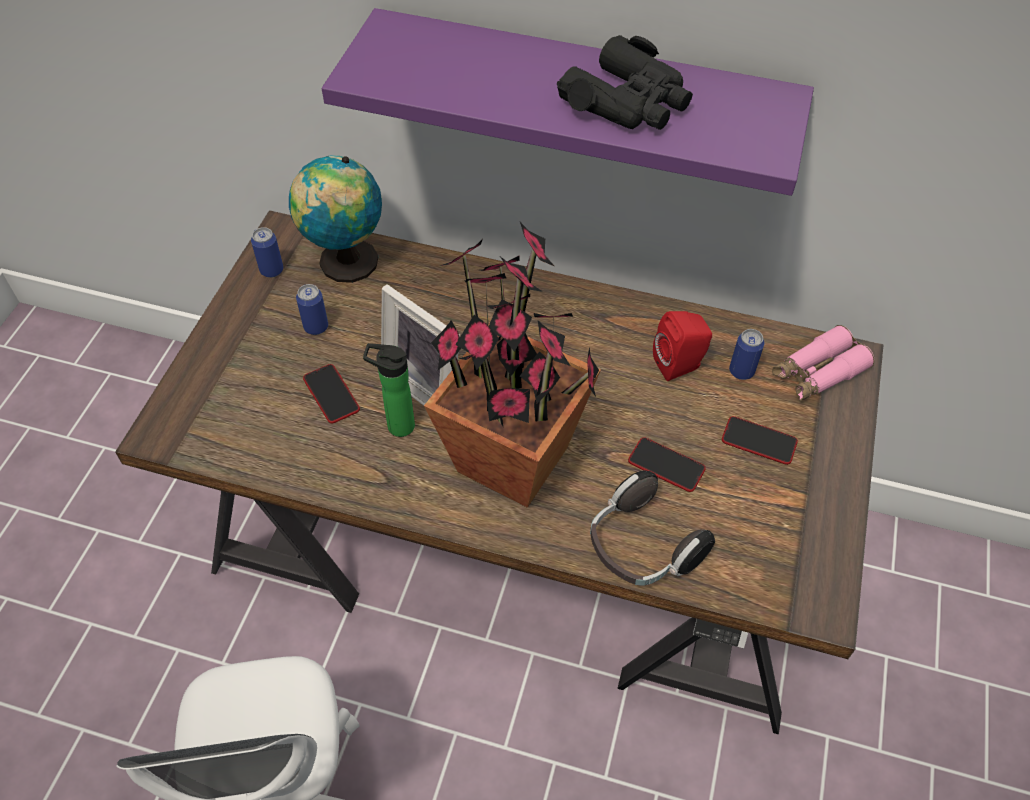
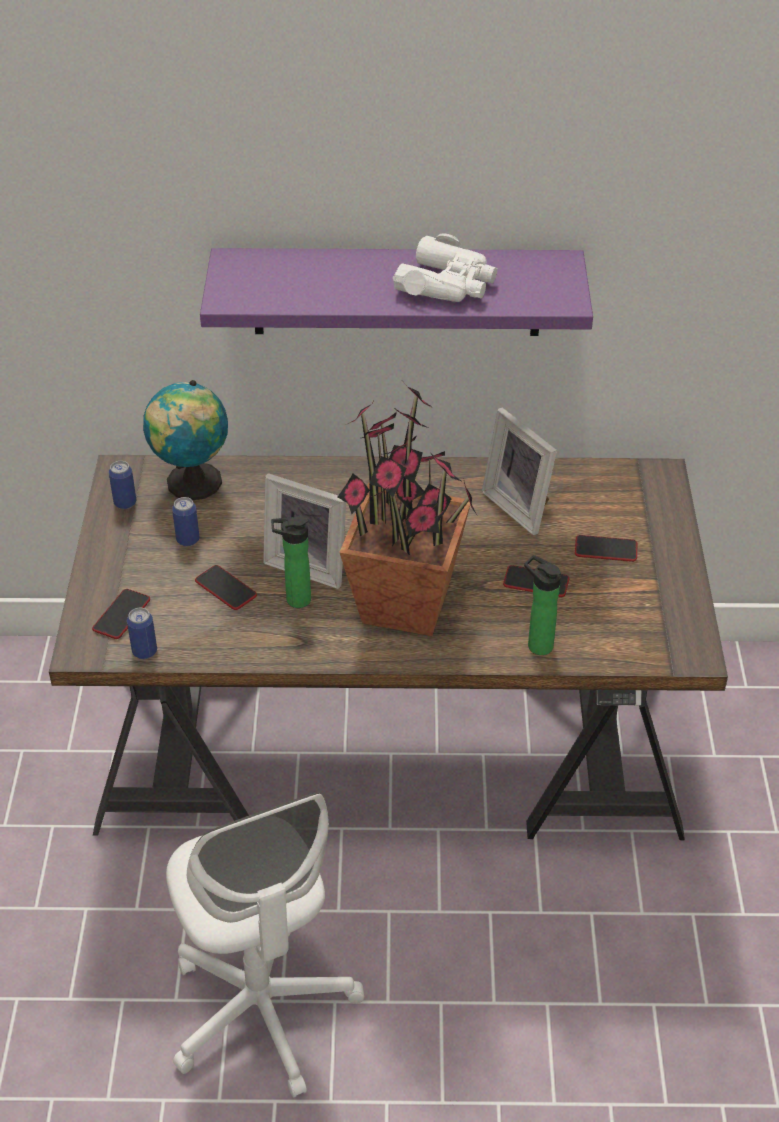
camera: 15 degrees left, 10 degrees down
(214, 401) = (121, 615): none -> phone
(628, 102) = (447, 284): black binoculars -> white binoculars
(641, 547) = (536, 644): headphones -> bottle
(680, 365) = (521, 506): red speaker -> picture frame
(741, 371) = (574, 501): can -> can (144, 651)
(818, 372) = (637, 490): pink binoculars -> none

